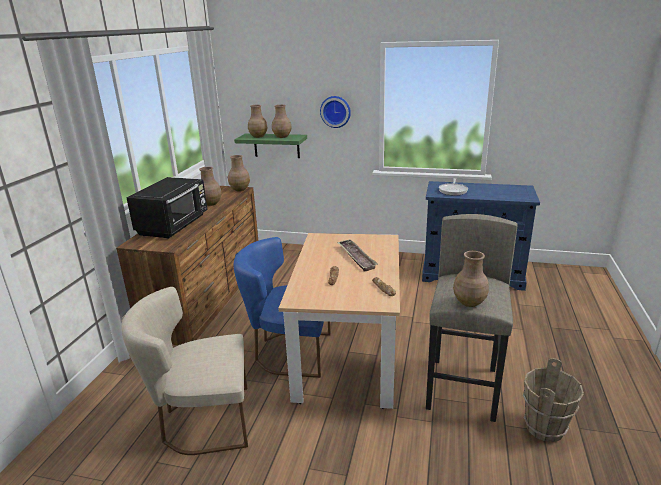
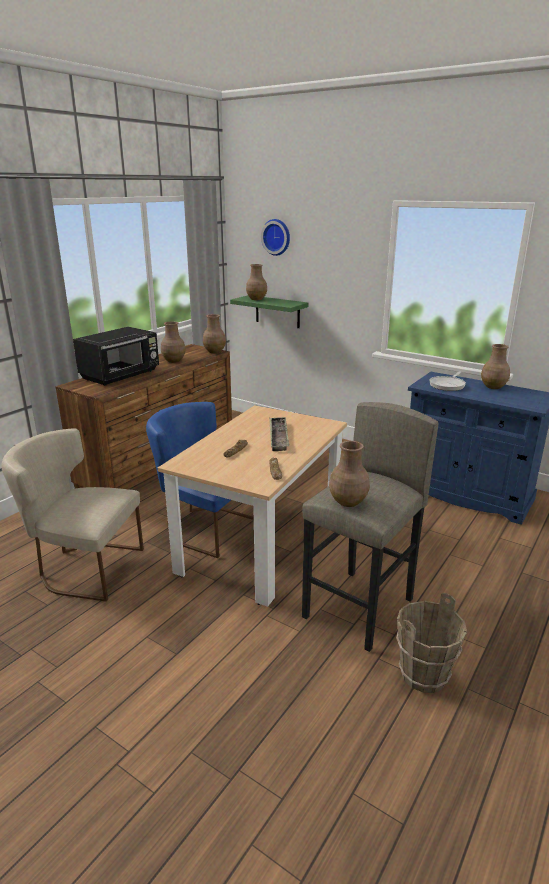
camera: 20 degrees right, 0 degrees up
(282, 136) = (280, 302): brown vase -> brown vase (493, 387)
(335, 111) = (339, 278): wall clock -> wall clock (277, 237)

